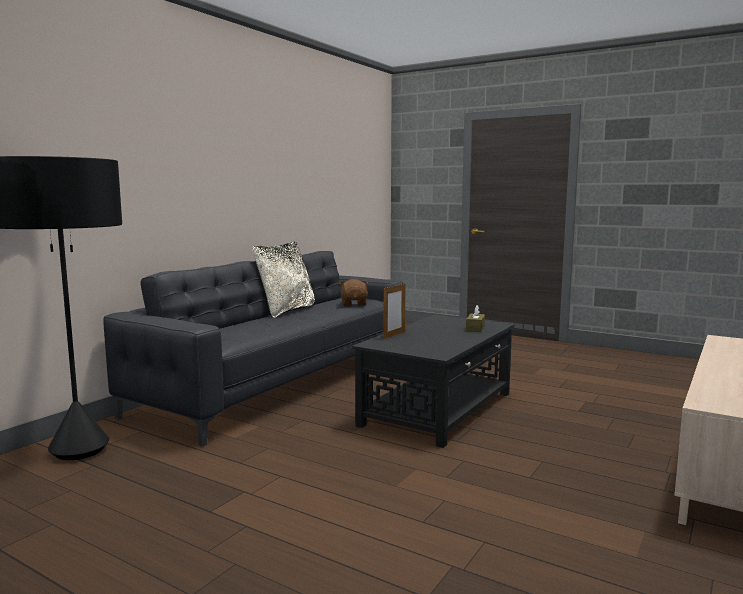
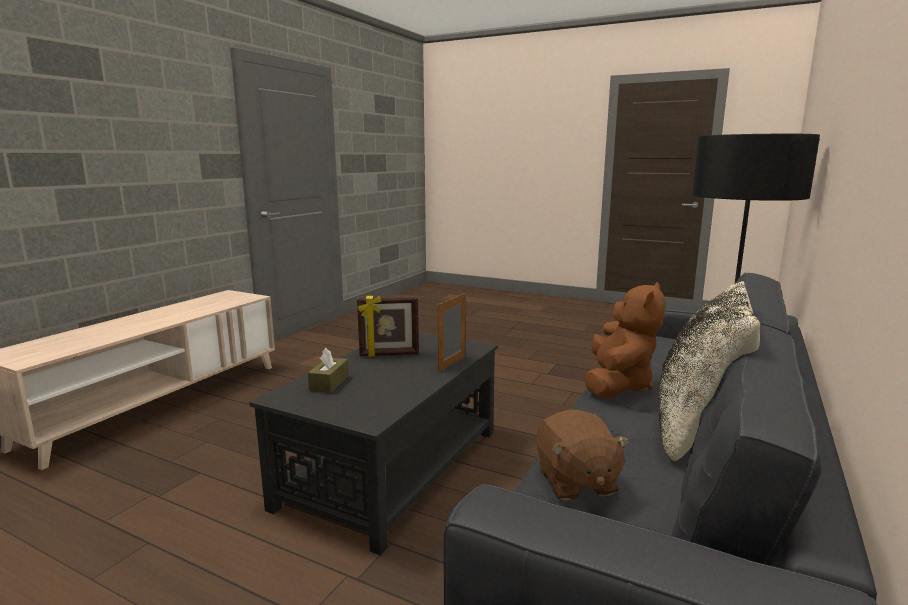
camera: 175 degrees right, 5 degrees up
(294, 322) = (617, 385): none -> brown plush toy
(444, 340) = (389, 354): none -> picture frame

